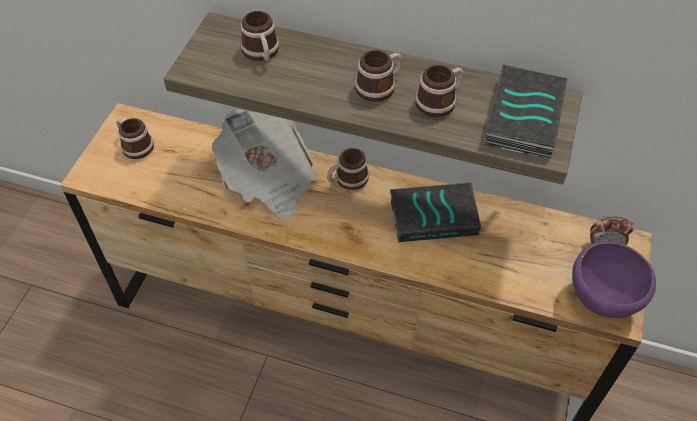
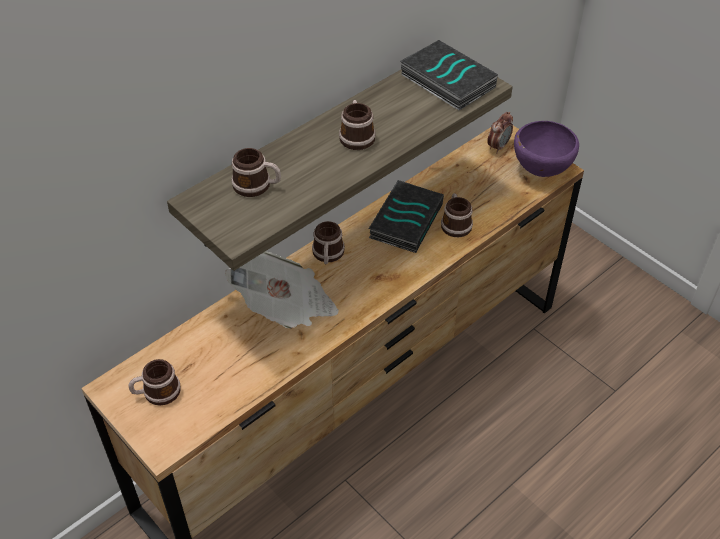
camera: 60 degrees left, 5 degrees down
(440, 101) = (398, 112): mug -> mug (455, 223)

